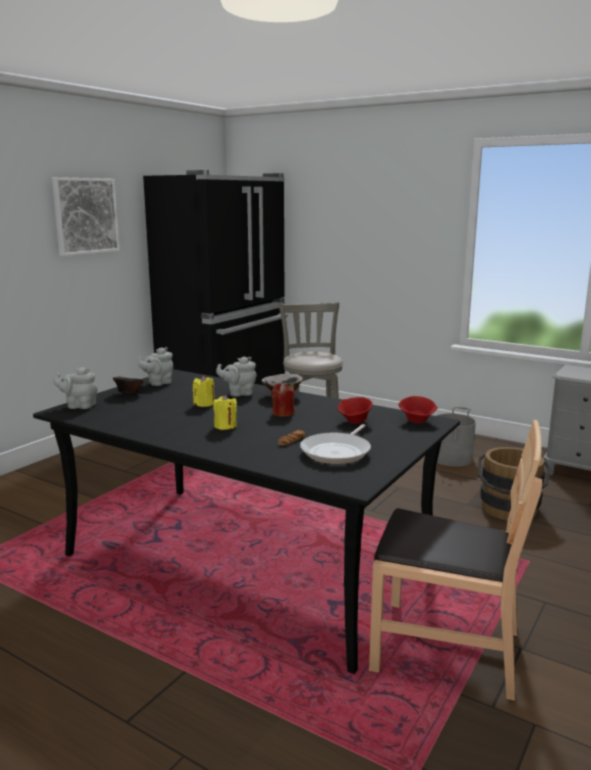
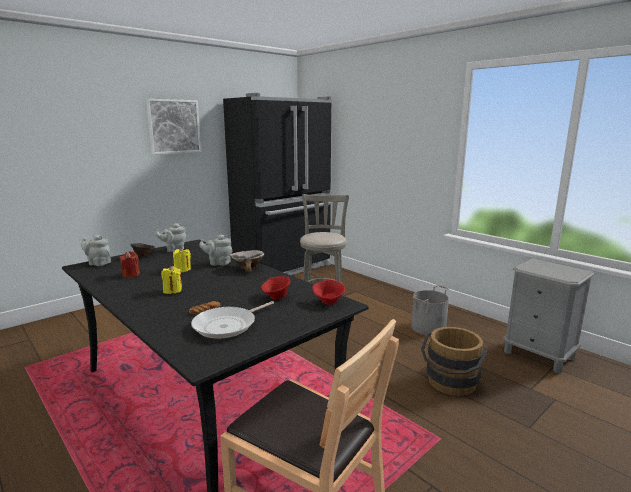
camera: 15 degrees right, 0 degrees up
(283, 413) = (229, 283): red candle -> red candle (131, 274)

